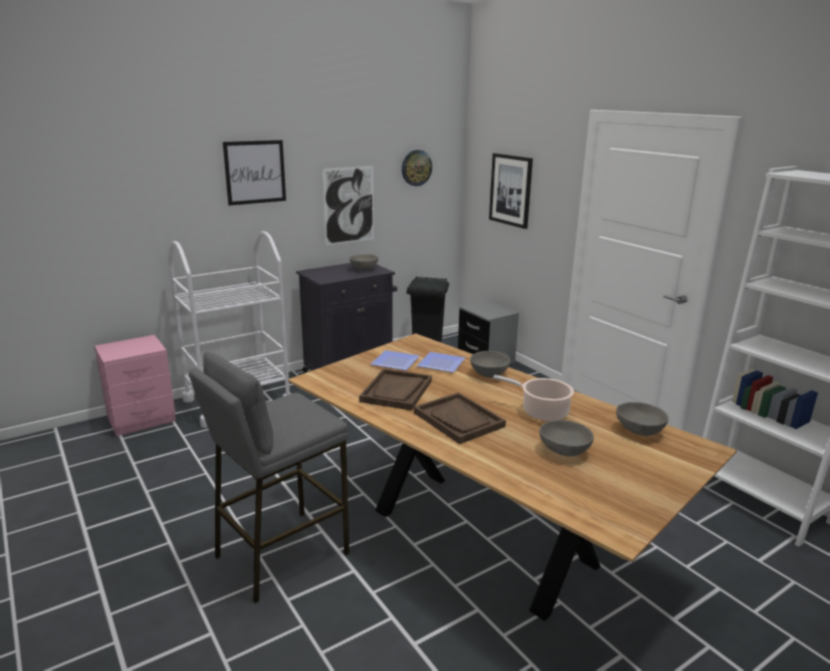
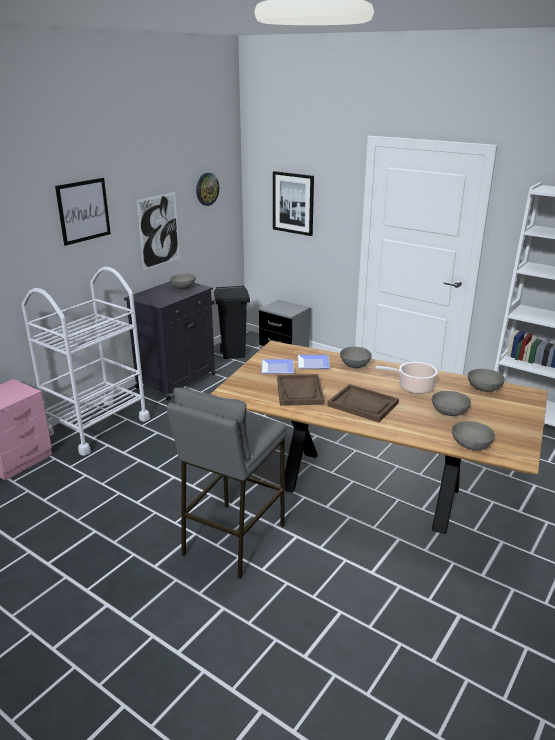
camera: 20 degrees left, 5 degrees up
(559, 500) = (471, 446): none -> grey bowl

